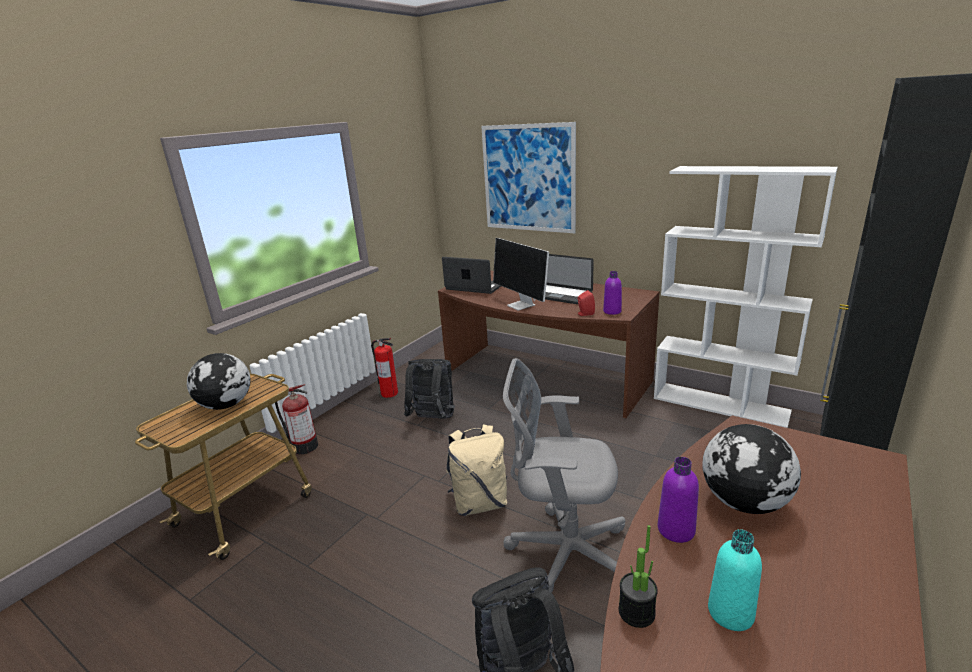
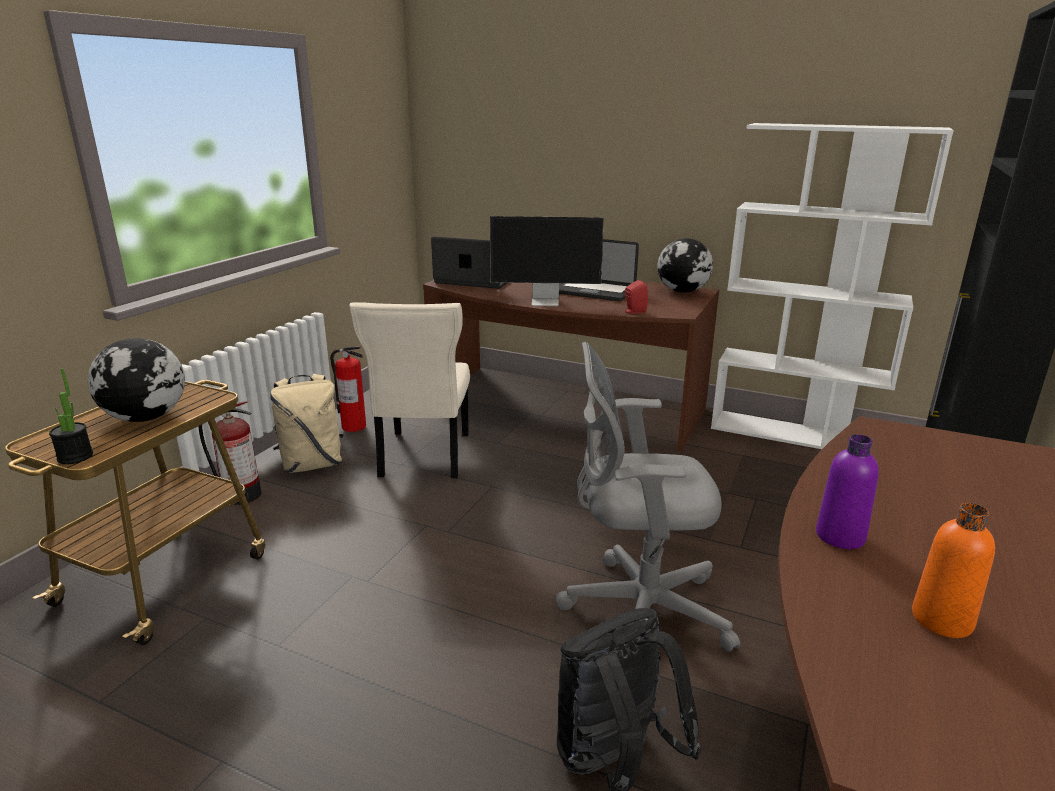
camera: 10 degrees left, 0 degrees up
(433, 419) = (423, 457): black backpack -> beige chair
(479, 503) = (511, 556): beige backpack -> beige backpack (312, 464)
(522, 305) = (546, 302): monitor -> monitor turned 45 degrees counterclockwise
(528, 178) = (548, 137): picture -> none
(612, 311) = (668, 309): purple bottle -> none
(636, 612) = (826, 626): potted plant -> potted plant (75, 457)
(730, 613) = (942, 620): turquoise bottle -> orange bottle
(744, 503) = (911, 505): globe -> globe (682, 292)

